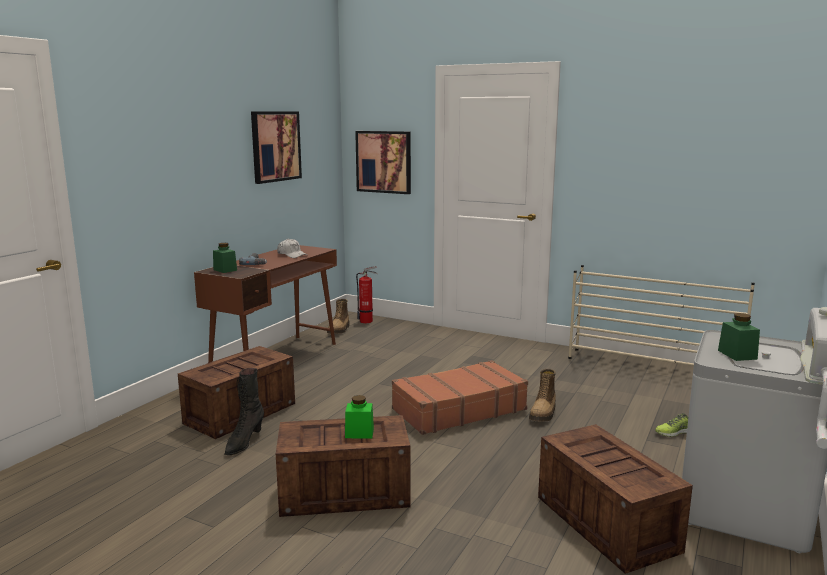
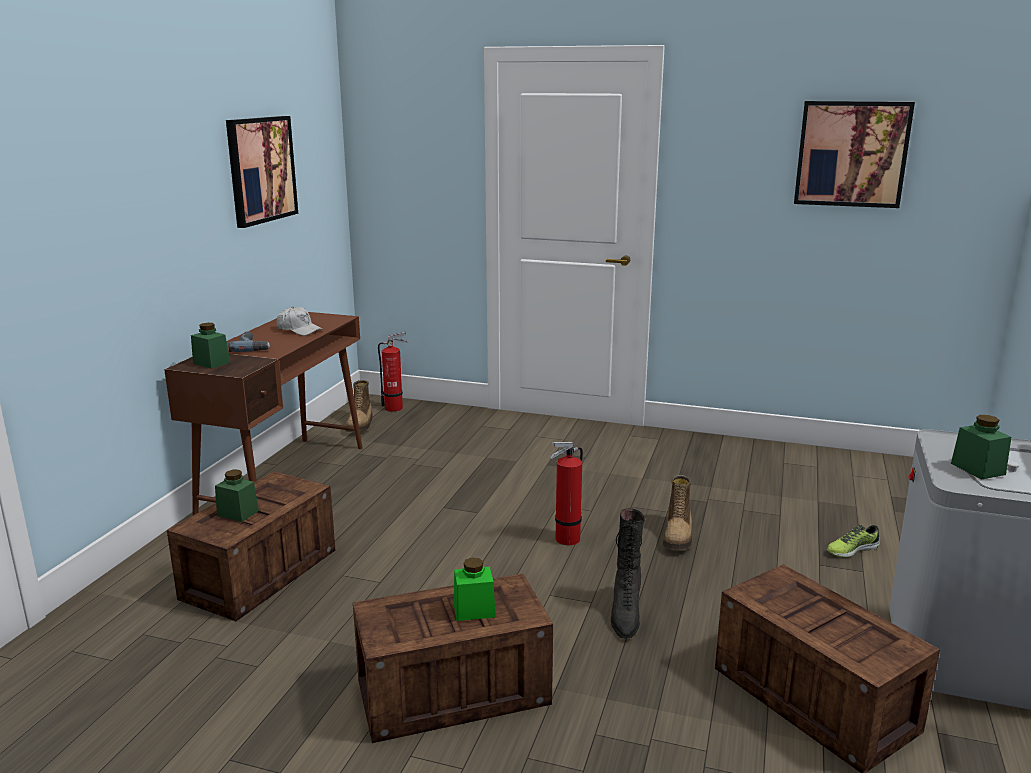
camera: 10 degrees left, 5 degrees up
(226, 367) = (238, 513): none -> green jar
(244, 442) = (280, 623): black boot -> black boot (625, 614)
(384, 162) = (410, 184): picture -> picture (851, 154)
(458, 409) = (565, 540): brown suitcase -> fire extinguisher
(653, 367) = (790, 454): beige shoe rack -> none

